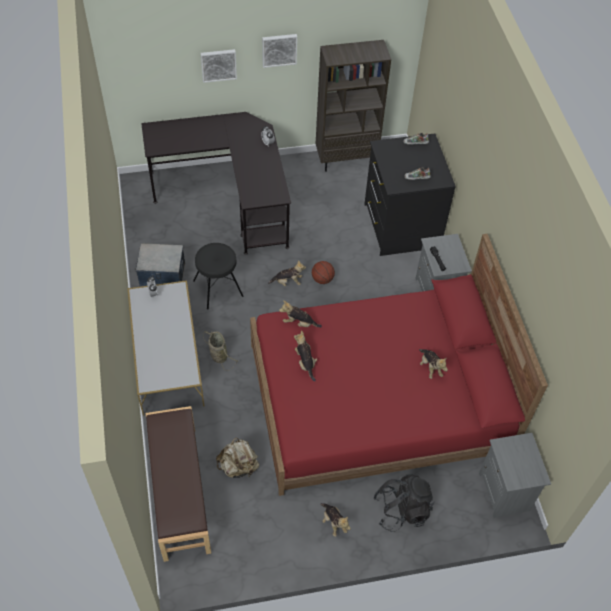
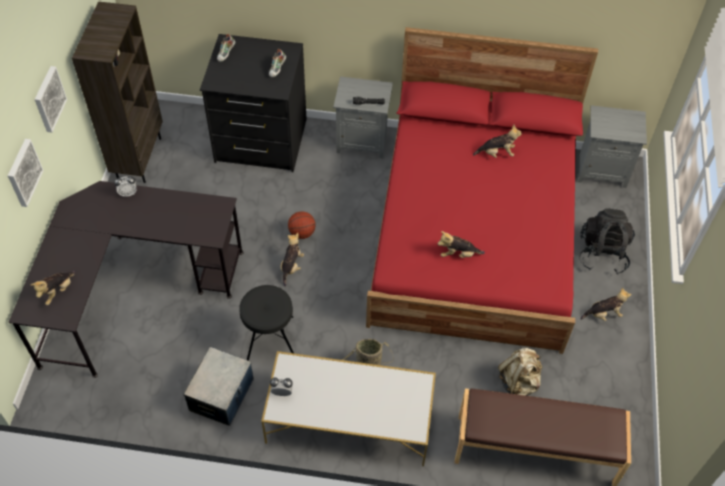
camera: 70 degrees left, 0 degrees up
(299, 323) = (405, 244): plush toy -> plush toy (57, 291)

